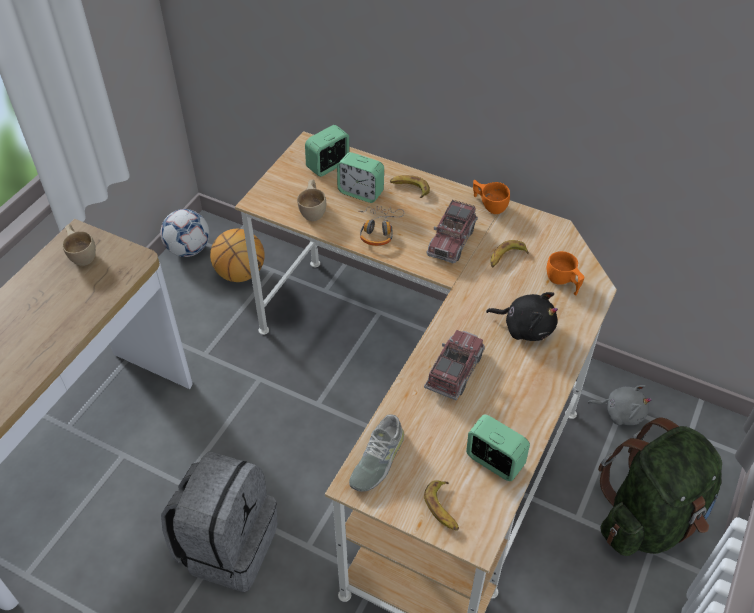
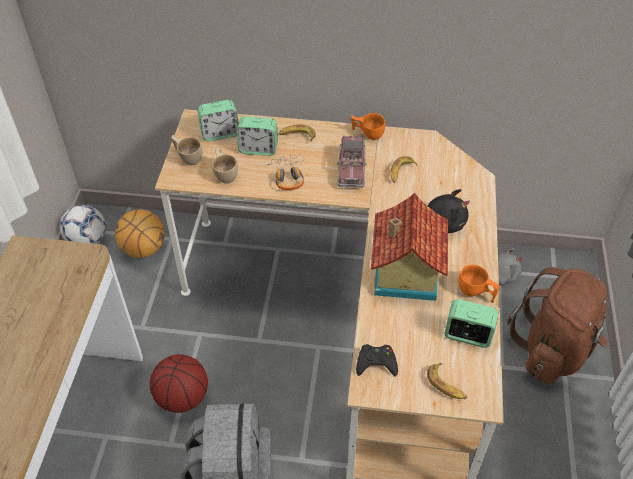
camera: 20 degrees left, 0 degrees up
(82, 254) = (35, 265): beige cup -> beige cup (188, 157)
(213, 439) = (182, 397): none -> basketball
(328, 165) = (220, 133): alarm clock -> alarm clock turned 135 degrees counterclockwise
(377, 459) = (376, 363): grey shoe -> black game controller
(454, 371) = (403, 274): toy truck -> toy house
(563, 282) = (453, 180): orange cup -> orange cup (476, 292)
(650, 517) = (553, 349): green backpack -> brown backpack

